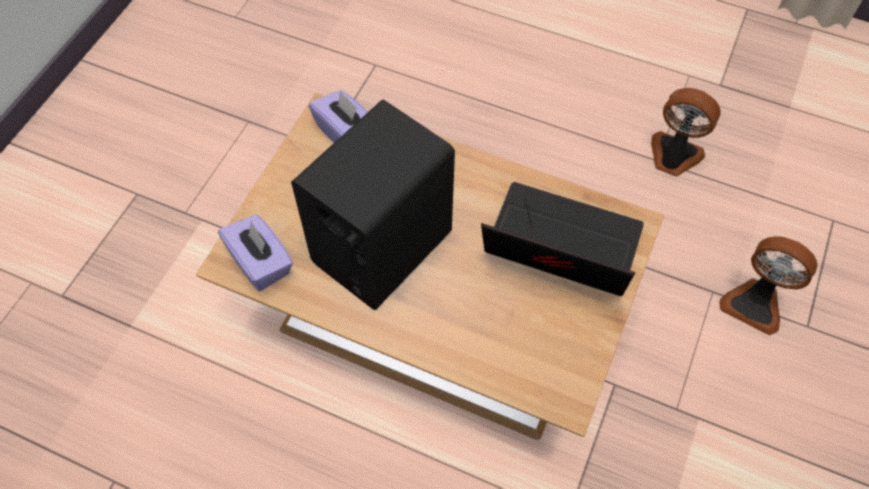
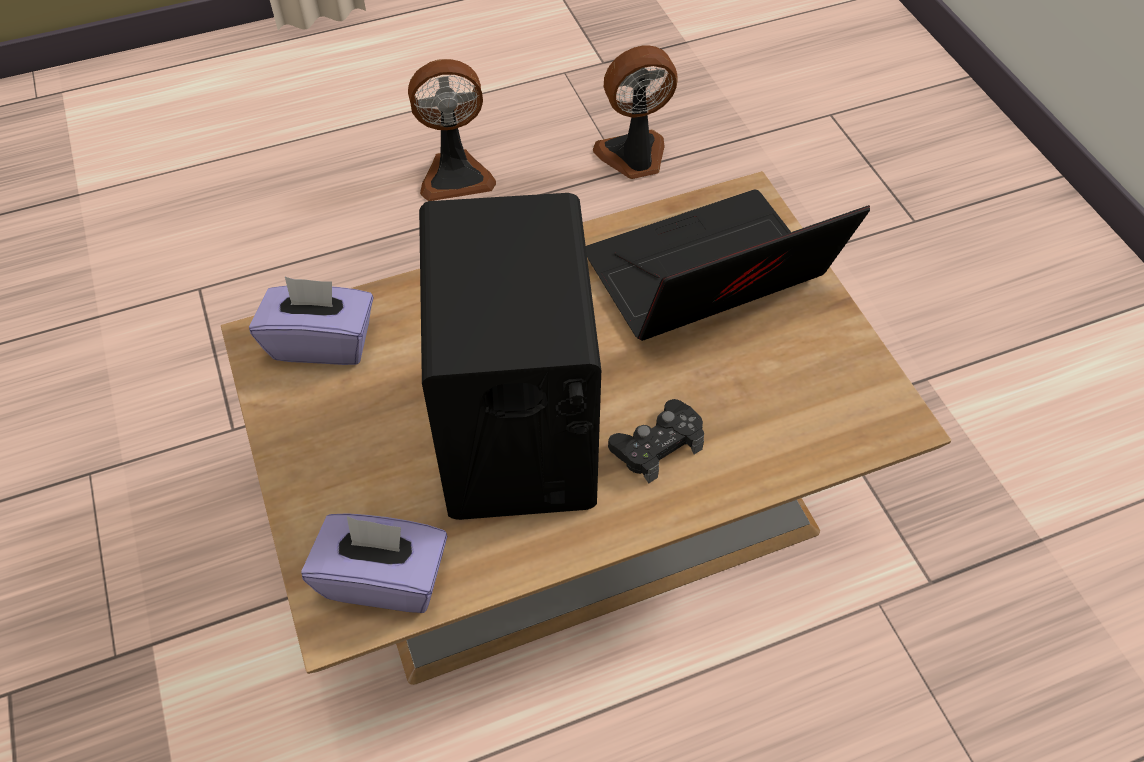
camera: 45 degrees left, 5 degrees down
(436, 308) = (657, 445): none -> black game controller
(754, 303) = (852, 236): fan -> fan (455, 175)

